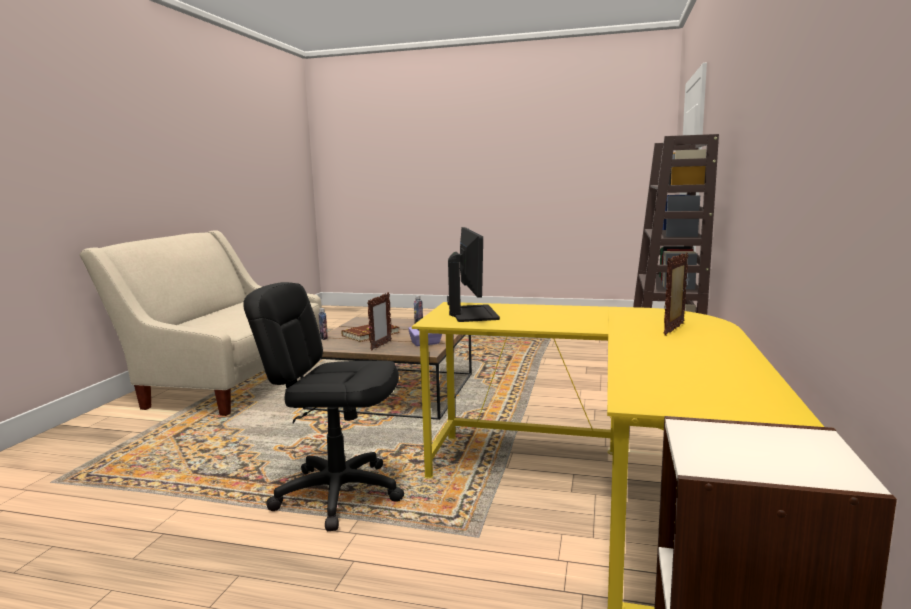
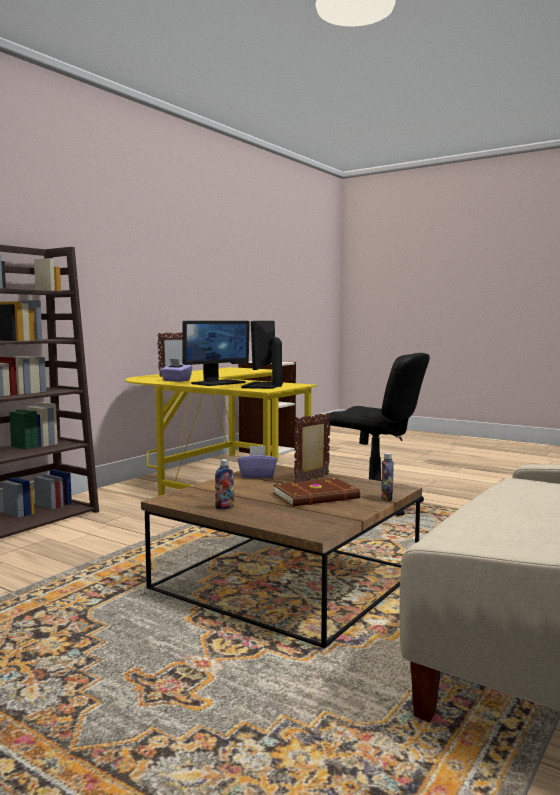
camera: 160 degrees left, 5 degrees down
(543, 314) = (218, 383): none -> monitor
(616, 315) = (176, 380): none -> purple tissue box

